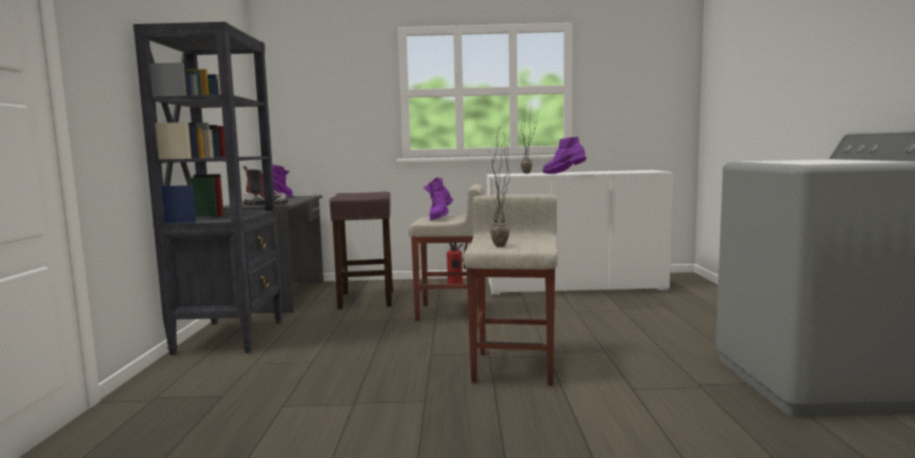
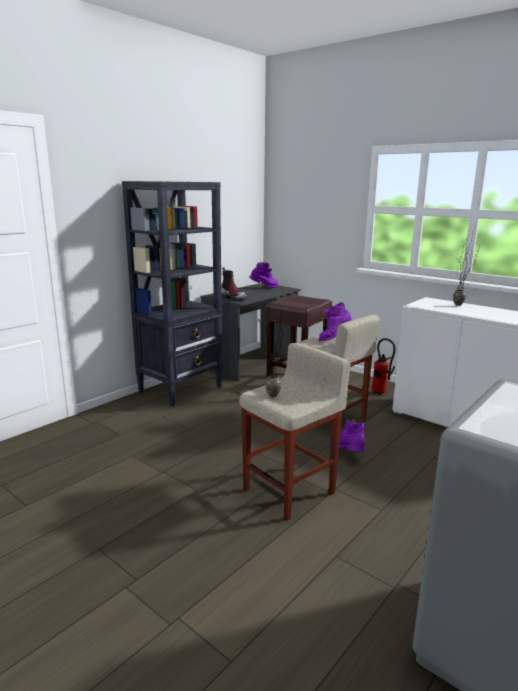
camera: 40 degrees right, 10 degrees up
(564, 174) = (482, 316): purple boot -> purple boot (347, 455)

